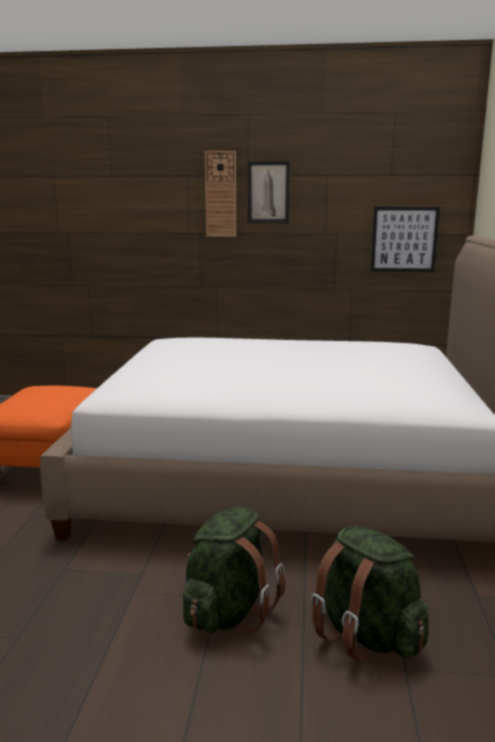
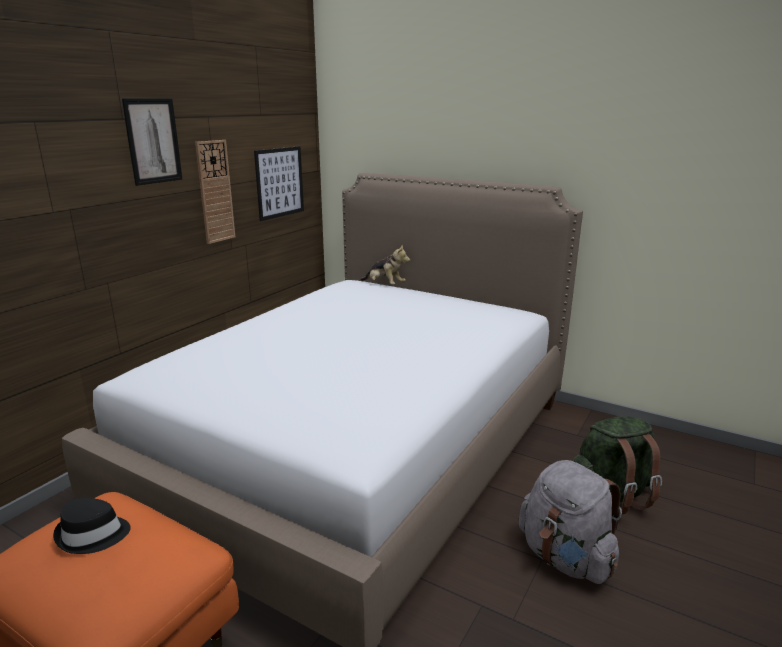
camera: 65 degrees left, 5 degrees up
(56, 392) = (92, 535): none -> black hat
(220, 194) = (93, 148): wall clock -> wall clock (215, 192)
(228, 612) = (565, 558): green backpack -> grey backpack
(442, 356) = (384, 285): none -> plush toy

